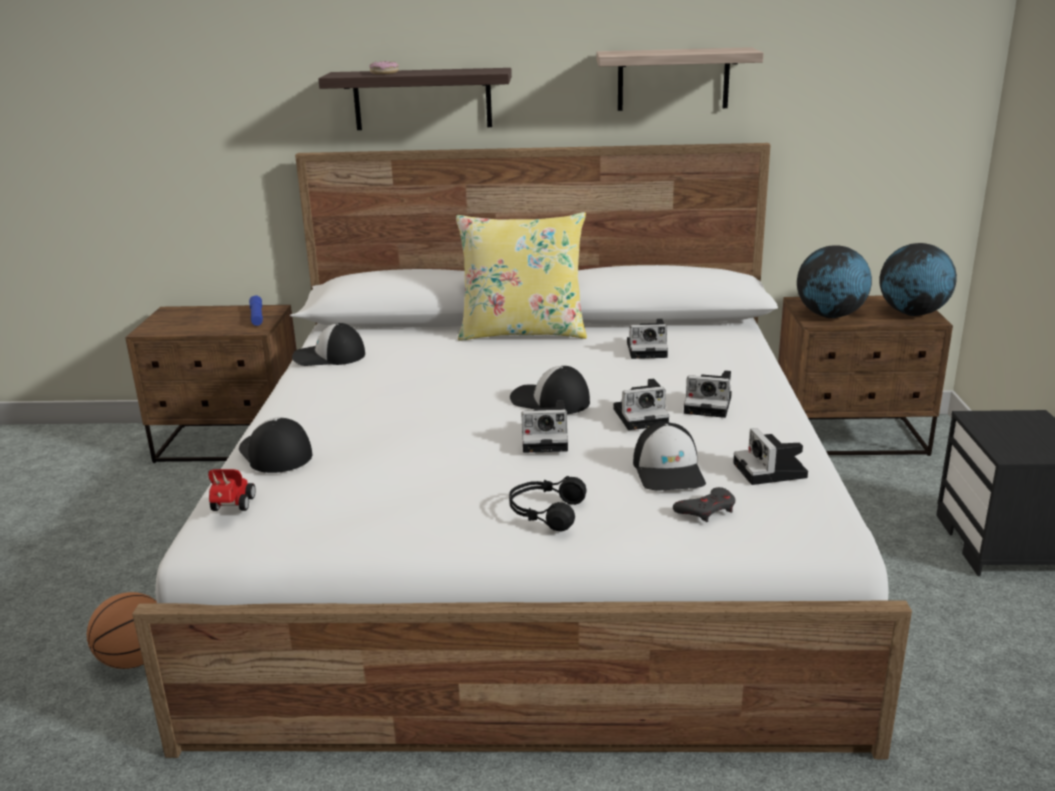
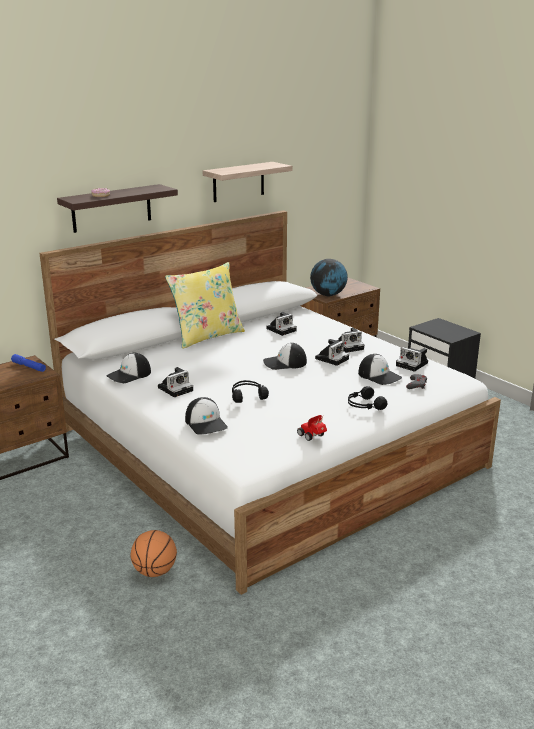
camera: 40 degrees left, 0 degrees up
(231, 508) = (238, 449): toy car -> toy car (313, 437)
(275, 453) = (206, 423): cap -> cap turned 135 degrees counterclockwise
(392, 431) = (247, 396): none -> black headphones
(547, 439) = (312, 379): camera -> camera (176, 388)
(912, 313) = (358, 286): globe -> none

